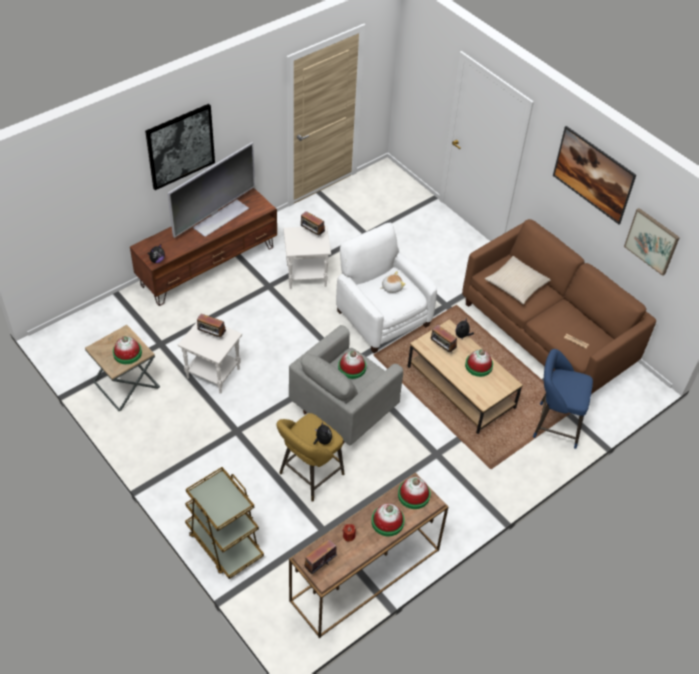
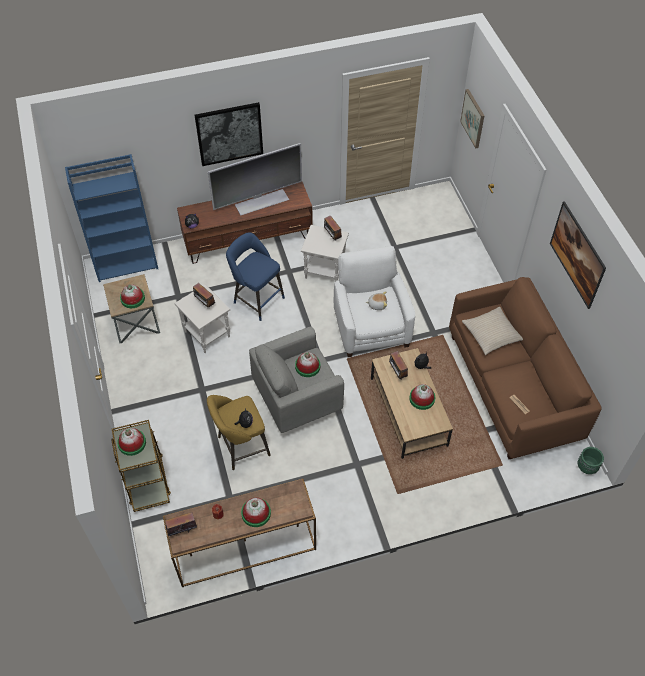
camera: 25 degrees right, 5 degrees up
(83, 325) = (126, 263): none -> blue bookcase
(413, 495) = (290, 498): hat -> hat (132, 443)
(554, 424) = (475, 473): blue stool -> blue stool (256, 299)
(651, 386) = (587, 467): none -> green planter
(652, 241) = (609, 334): picture -> picture (473, 118)

